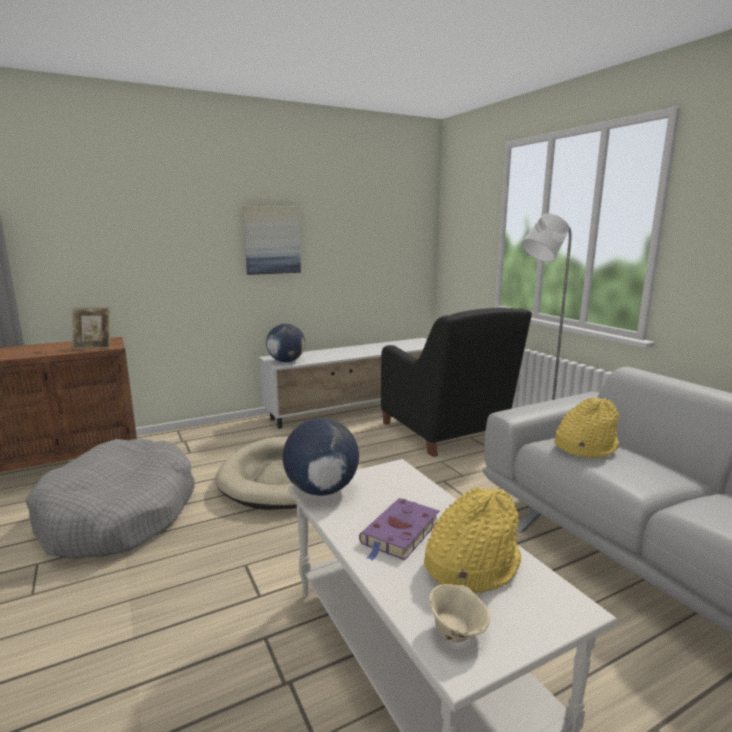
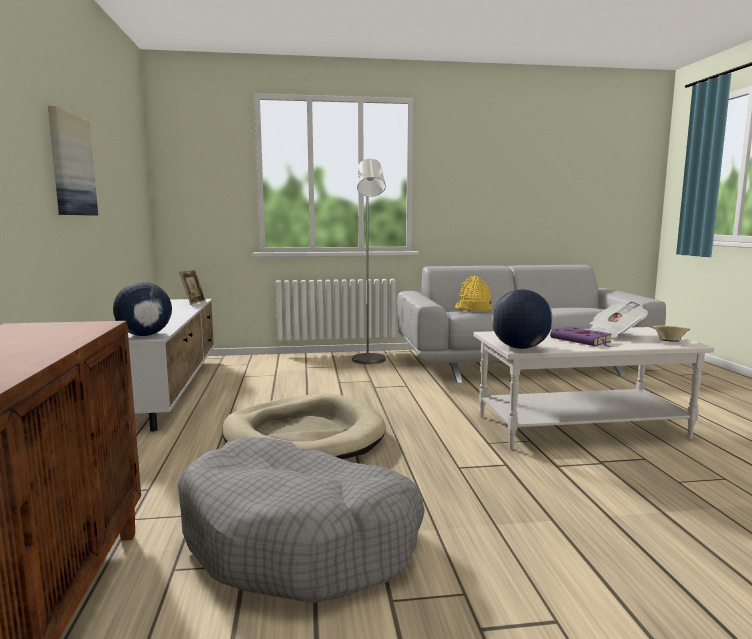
camera: 70 degrees left, 5 degrees down
(94, 347) = (73, 330): picture frame -> picture frame (193, 302)
(446, 432) = (286, 372): black armchair -> none
(471, 564) = (612, 335): yellow hat -> newspaper

